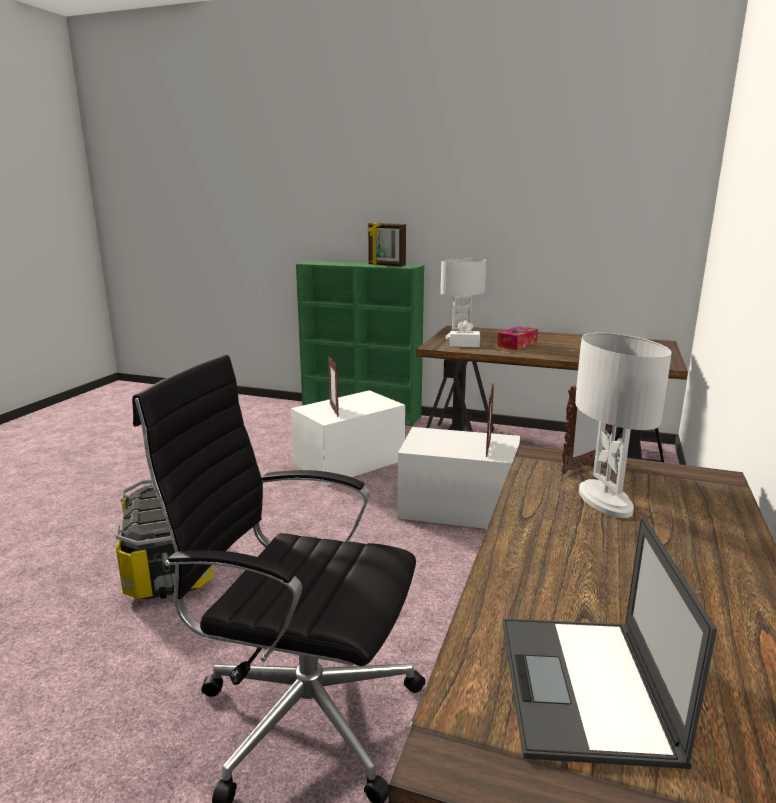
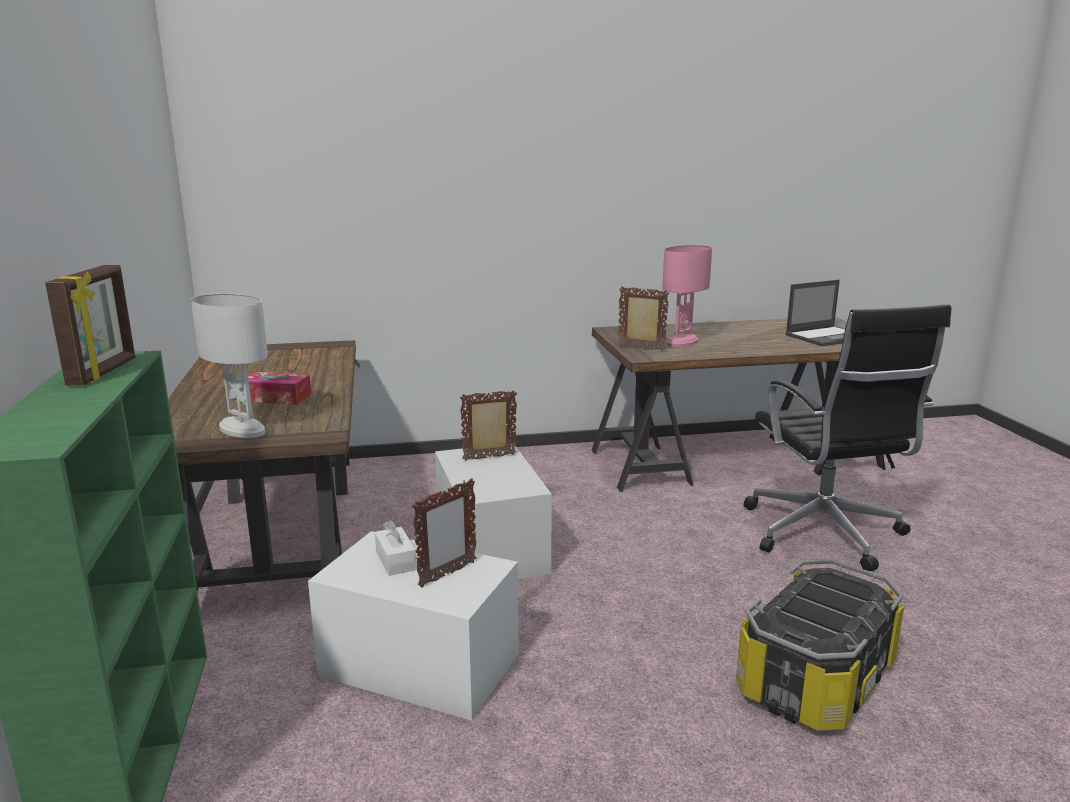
camera: 120 degrees left, 0 degrees up
(464, 345) = (299, 420): white tissue box -> white tissue box (395, 560)
(605, 501) = (682, 342): white table lamp -> pink table lamp

